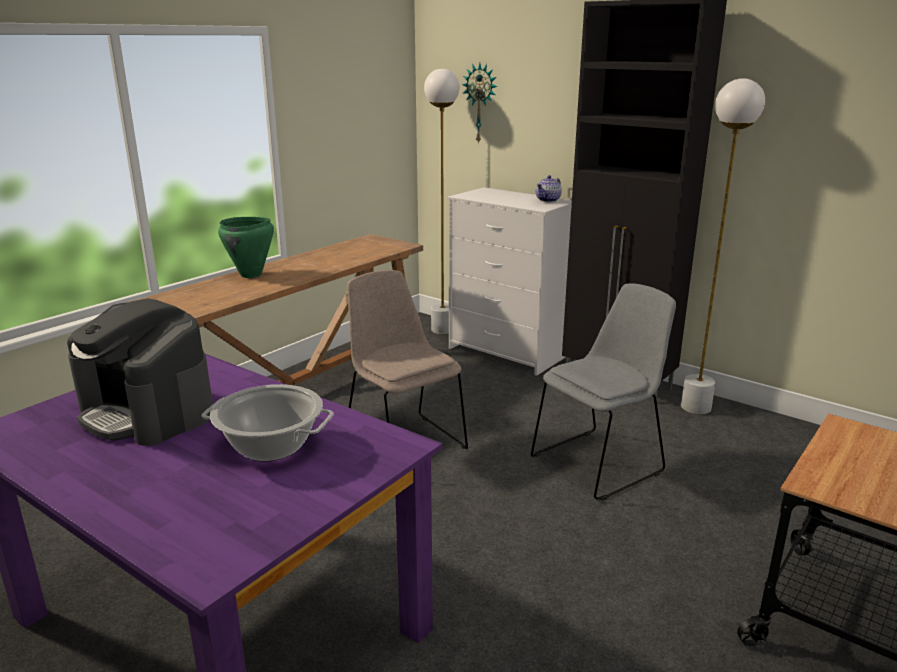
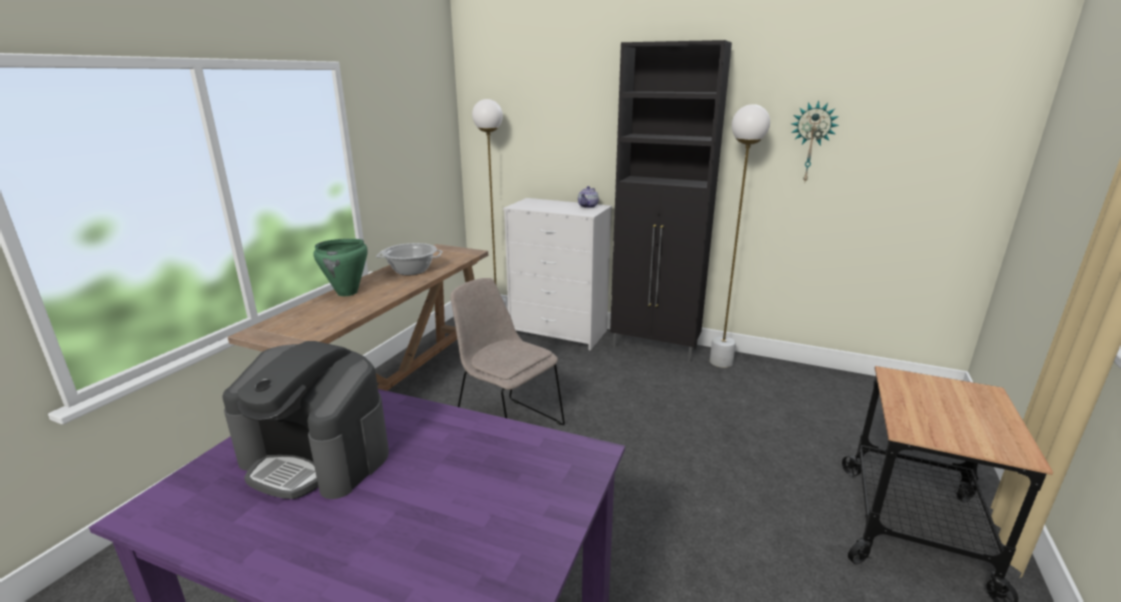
camera: 15 degrees left, 0 degrees up
(271, 446) = (469, 476): cooking pot -> cooking pot (411, 270)
(481, 103) = (520, 128): wall clock -> wall clock (811, 142)
(599, 462) = (673, 420): grey chair -> none

